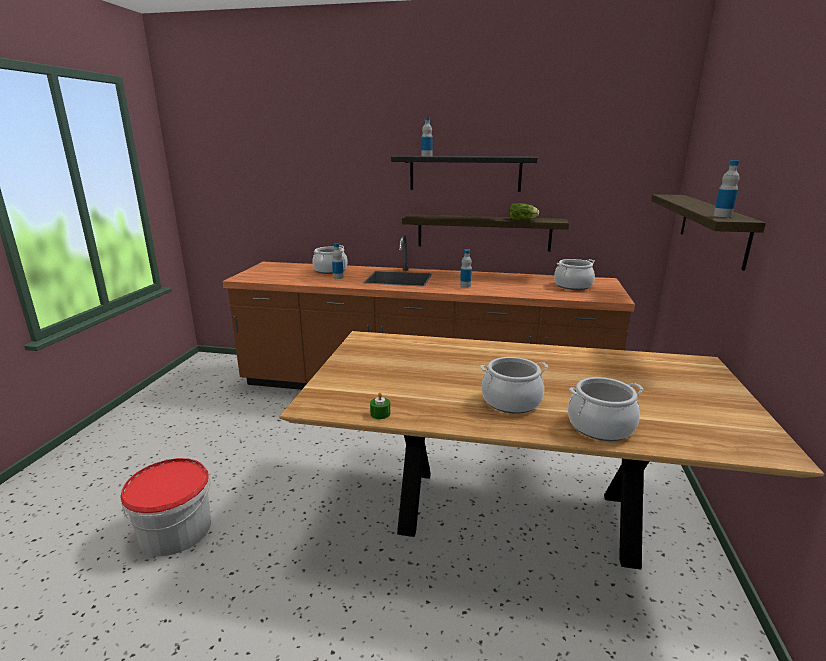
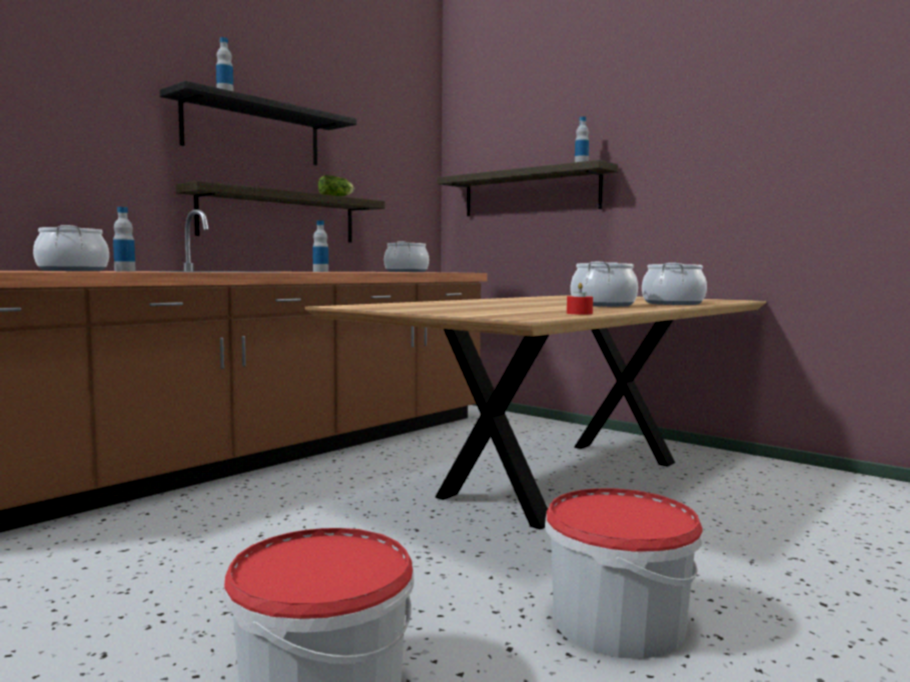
camera: 60 degrees left, 15 degrees down
(277, 609) = (618, 622): none -> bucket
(380, 413) = (579, 313): green candle -> red candle

